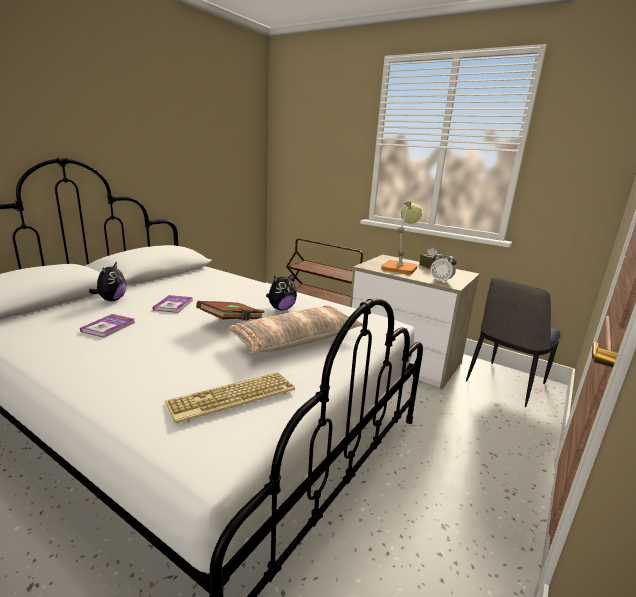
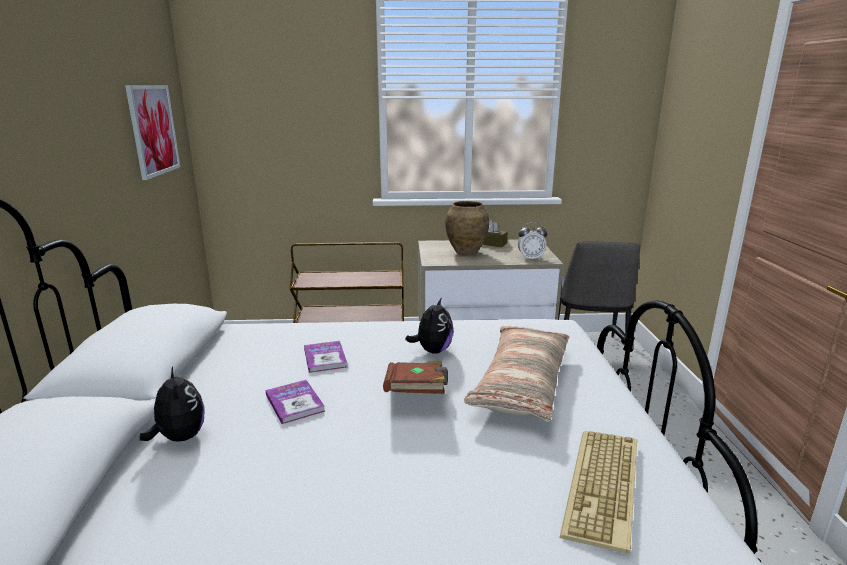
camera: 35 degrees left, 0 degrees up
(108, 327) = (272, 482): book -> book (325, 358)
(230, 154) = (153, 130): none -> picture
(400, 267) = (466, 252): table lamp -> brown vase

